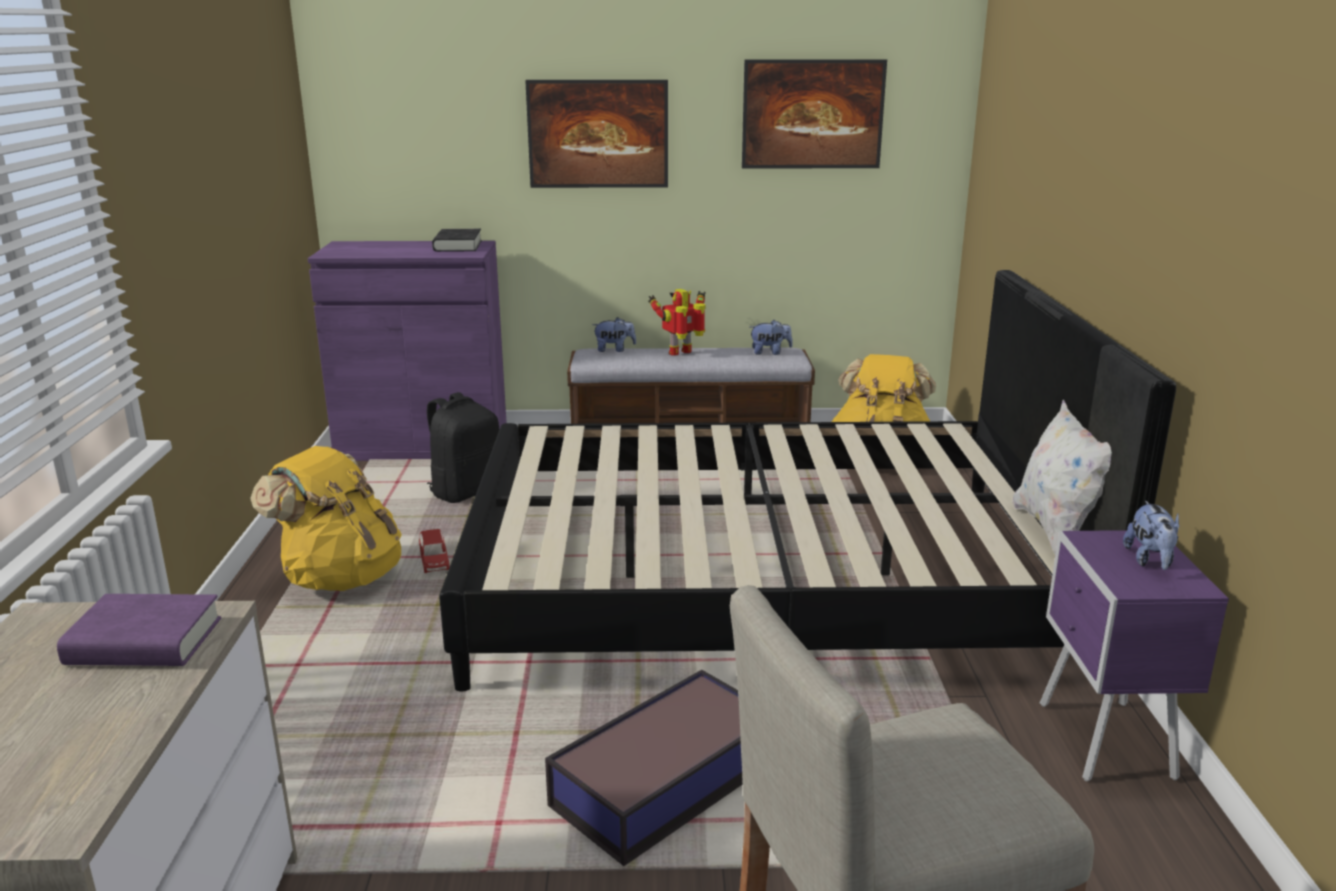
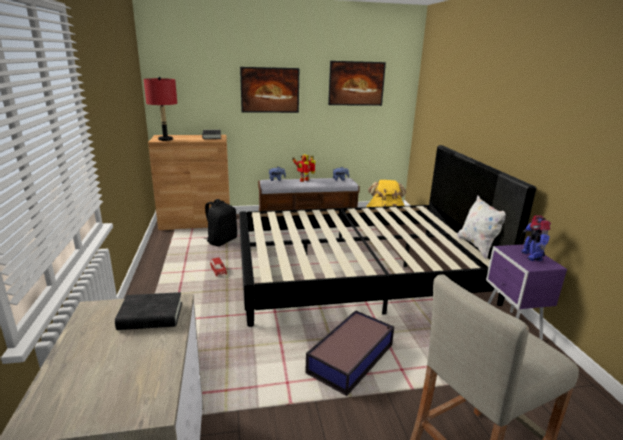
camera: 10 degrees left, 0 degrees up
(144, 642) = (151, 316): purple book -> black book
(340, 577) = (179, 280): yellow backpack -> none
(349, 252) = (165, 139): none -> red table lamp
(423, 445) = (196, 222): purple cabinet -> brown cabinet
(1150, 561) = (531, 256): plush toy -> toy robot

